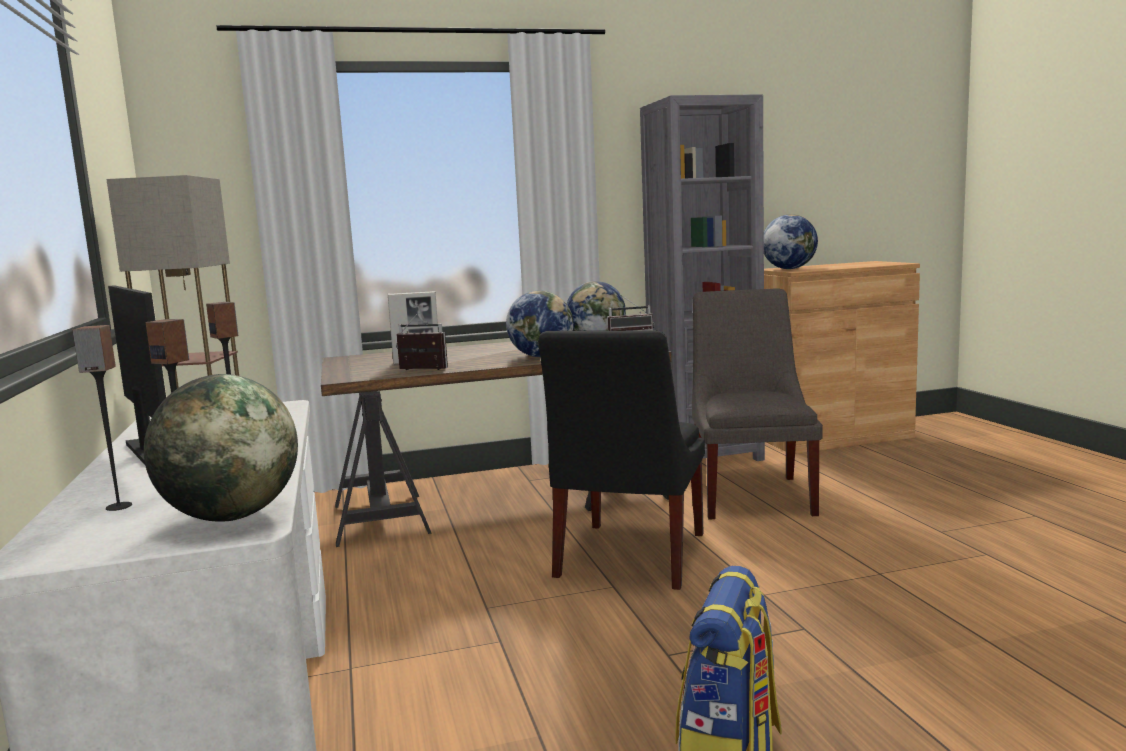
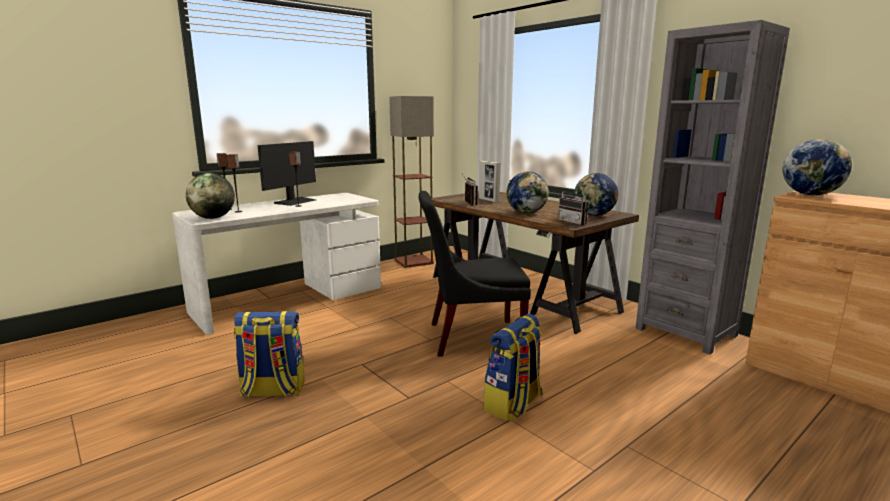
camera: 65 degrees right, 5 degrees up
(752, 494) = (619, 358): grey chair -> none
(844, 565) = (513, 404): none -> backpack

